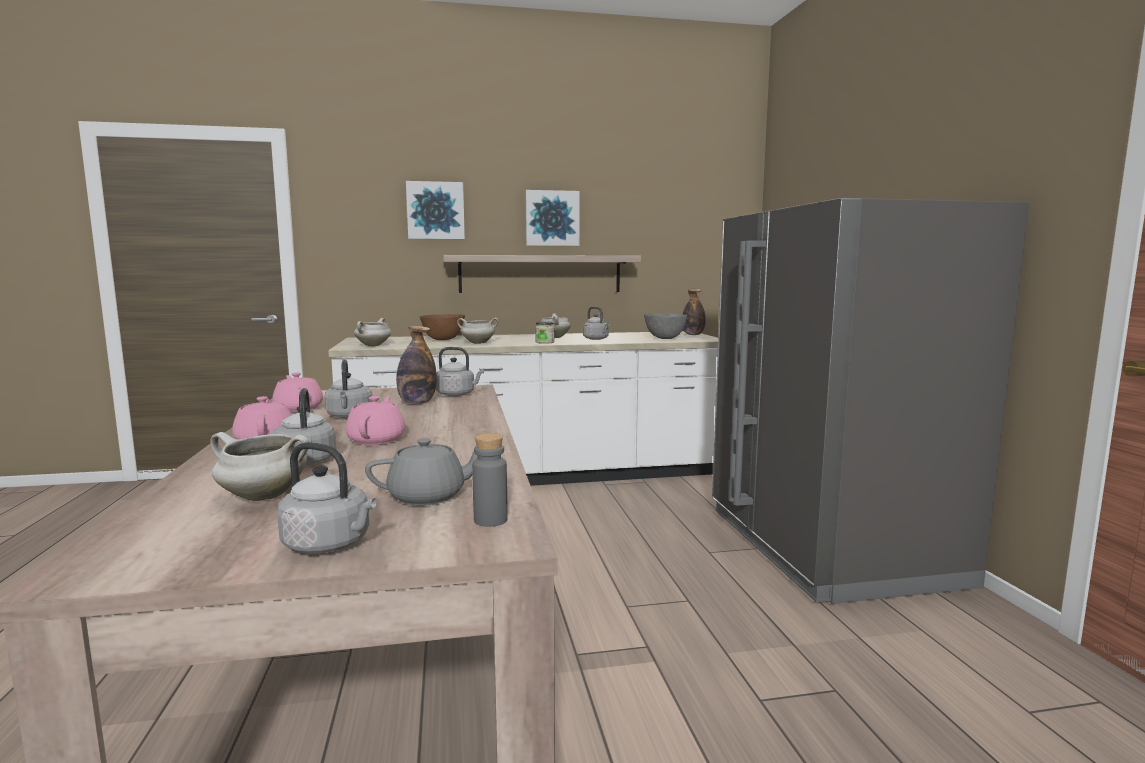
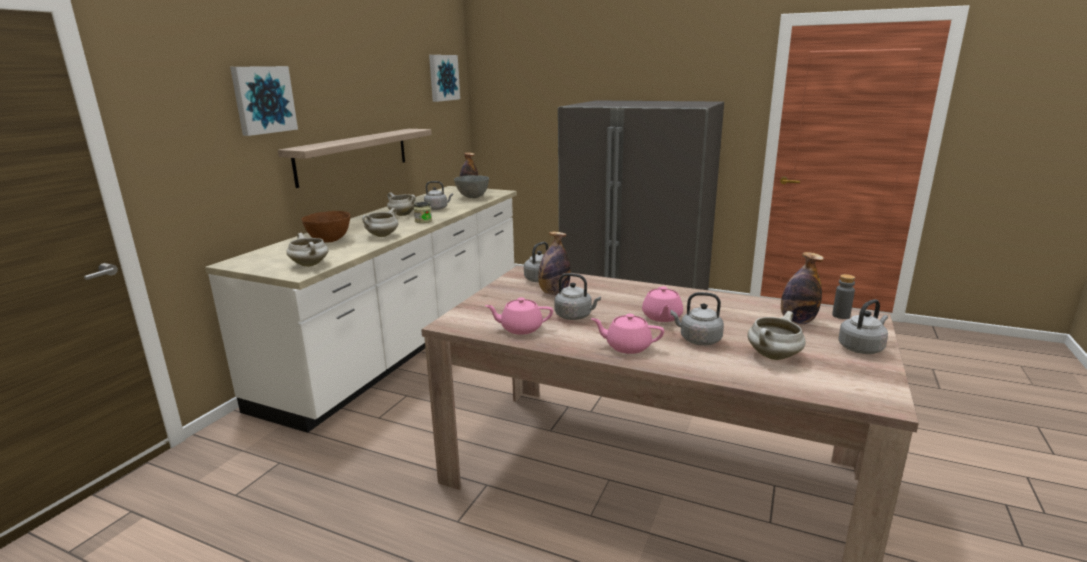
camera: 55 degrees left, 10 degrees up
(377, 440) = (661, 317): pink teapot -> pink teapot turned 120 degrees counterclockwise
(428, 496) = (797, 321): grey teapot -> bottle
(552, 218) = (355, 99): picture -> picture (443, 78)

